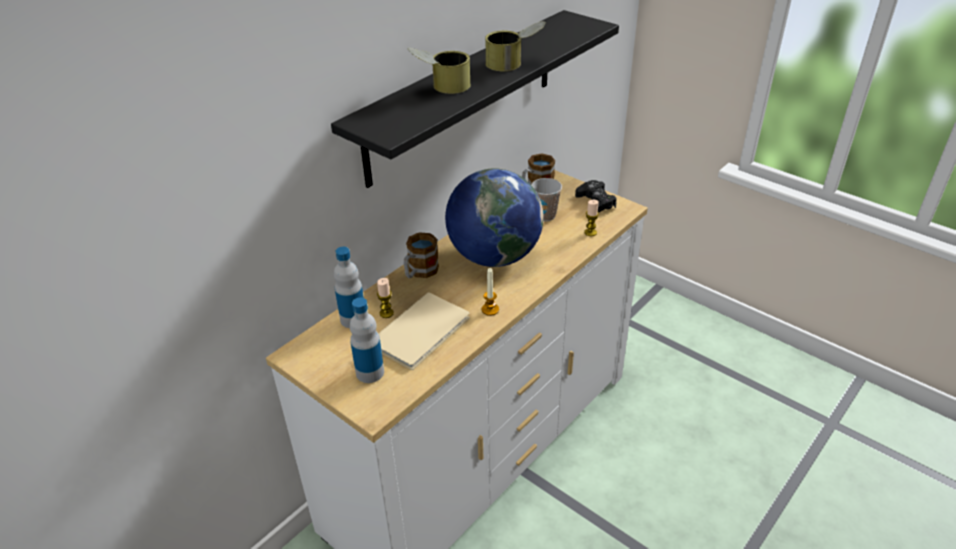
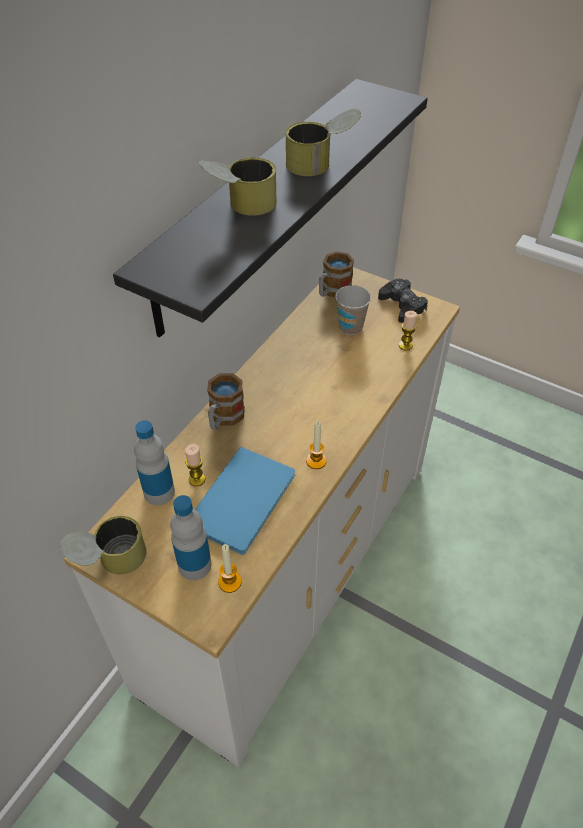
camera: 10 degrees left, 10 degrees up
(302, 362) = (110, 561): none -> can
(396, 387) = (229, 582): none -> candle
(423, 331) = (246, 499): beige book -> blue book
(494, 256) = (305, 388): globe -> none

